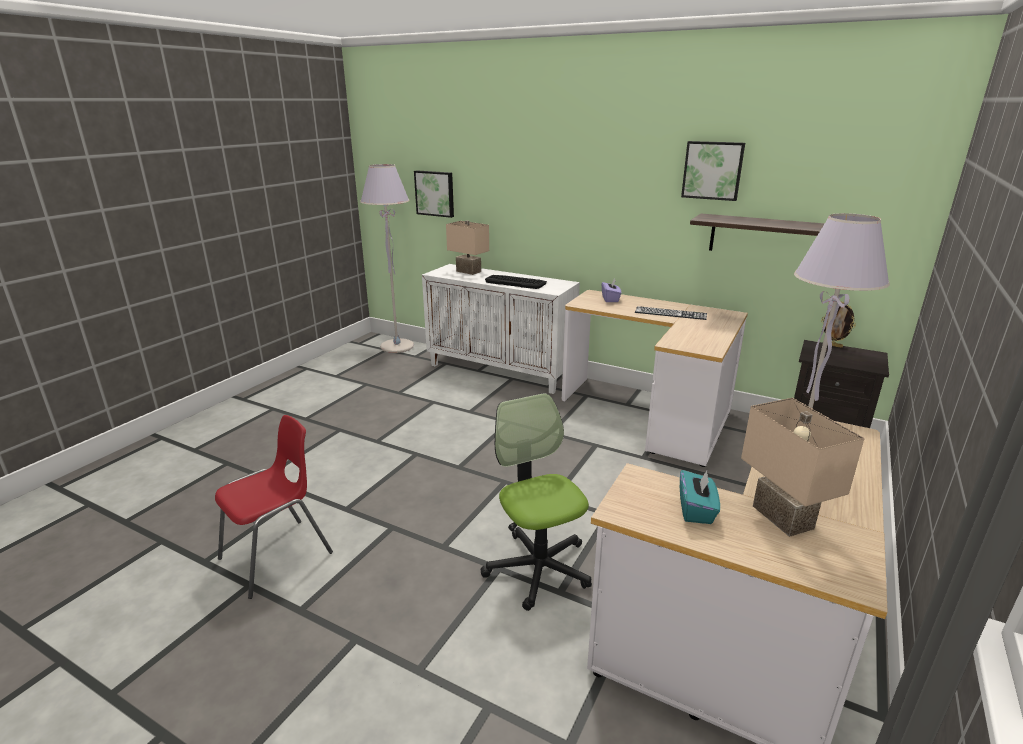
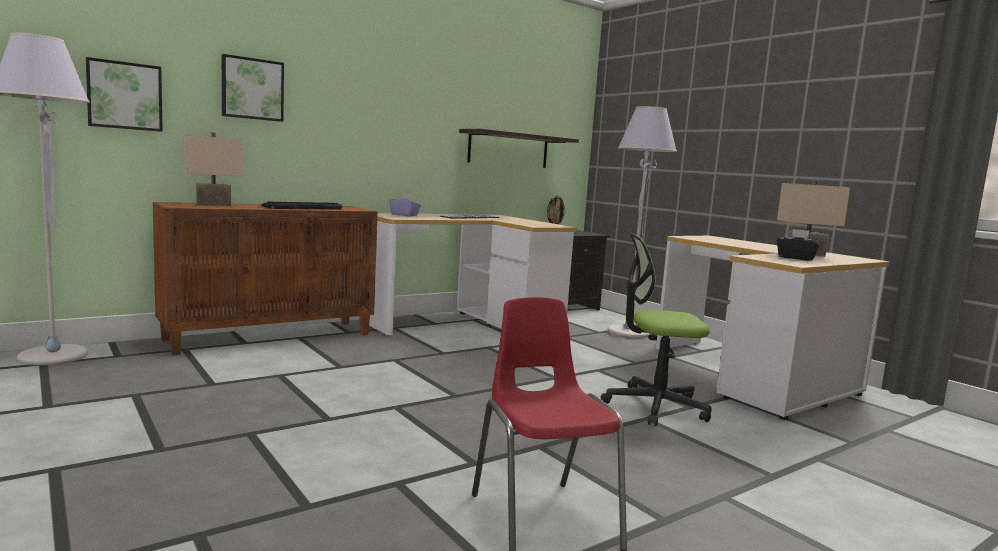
camera: 65 degrees left, 15 degrees down
(501, 371) = (270, 336): white cabinet -> brown cabinet
(696, 510) = (796, 258): turquoise tissue box -> black tissue box
(712, 170) = (466, 91): picture -> picture (252, 89)

